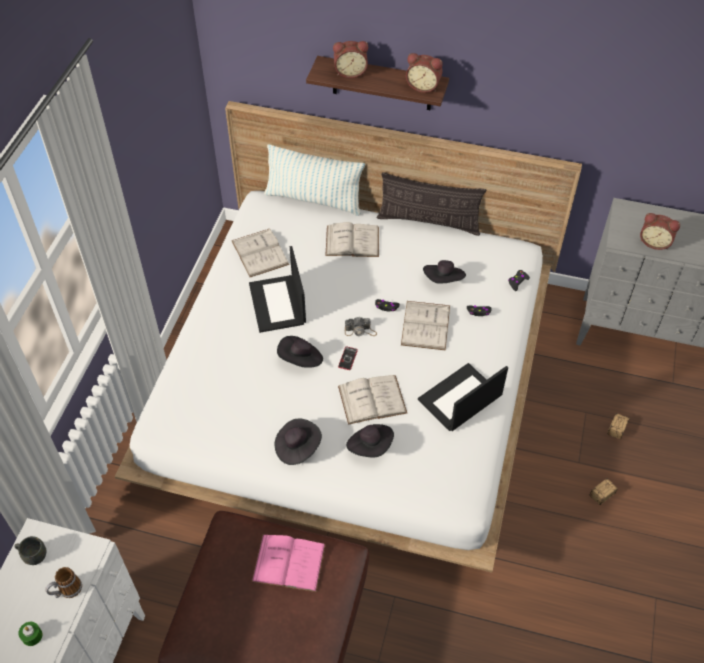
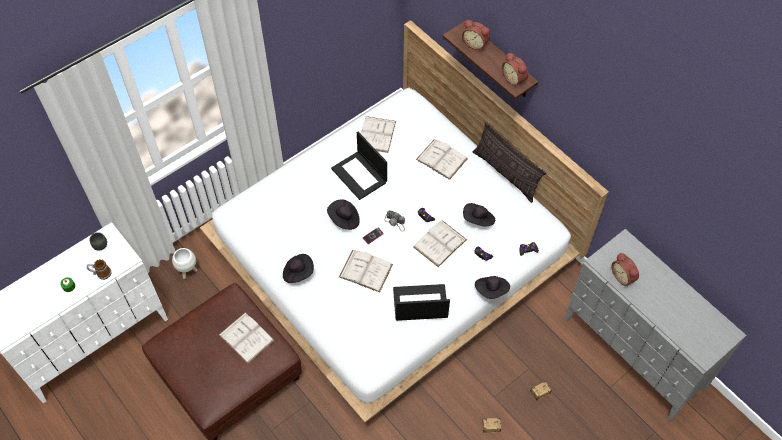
camera: 35 degrees right, 5 degrees up
(126, 543) = (188, 271): none -> white planter
(278, 304) = (360, 175): laptop -> laptop turned 60 degrees counterclockwise
(288, 563) = (246, 337): pink book -> white book
(314, 199) = (442, 116): pillow -> none
(370, 446) = (340, 299): black hat -> black hat (491, 290)

